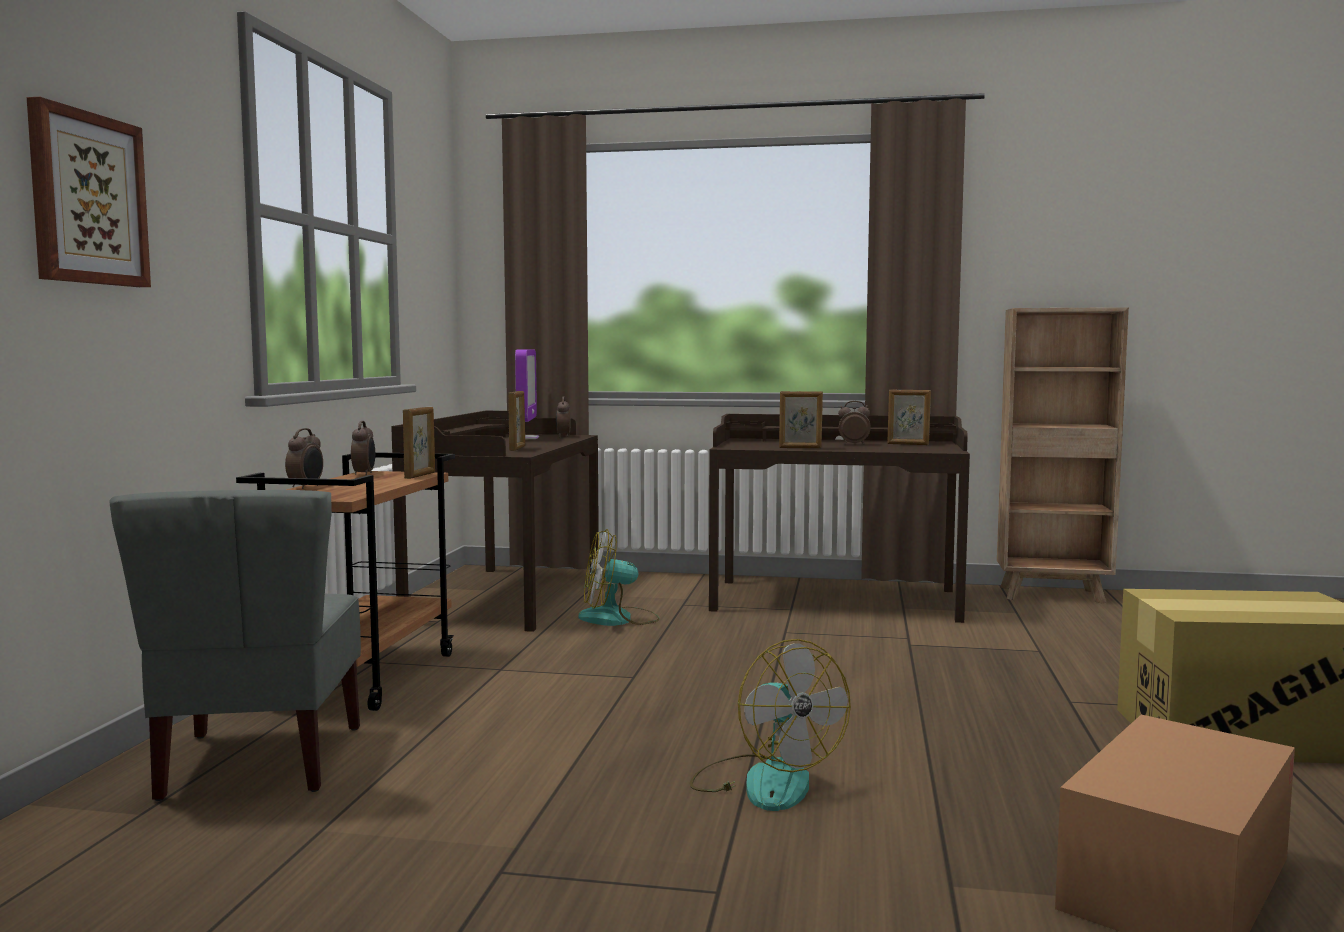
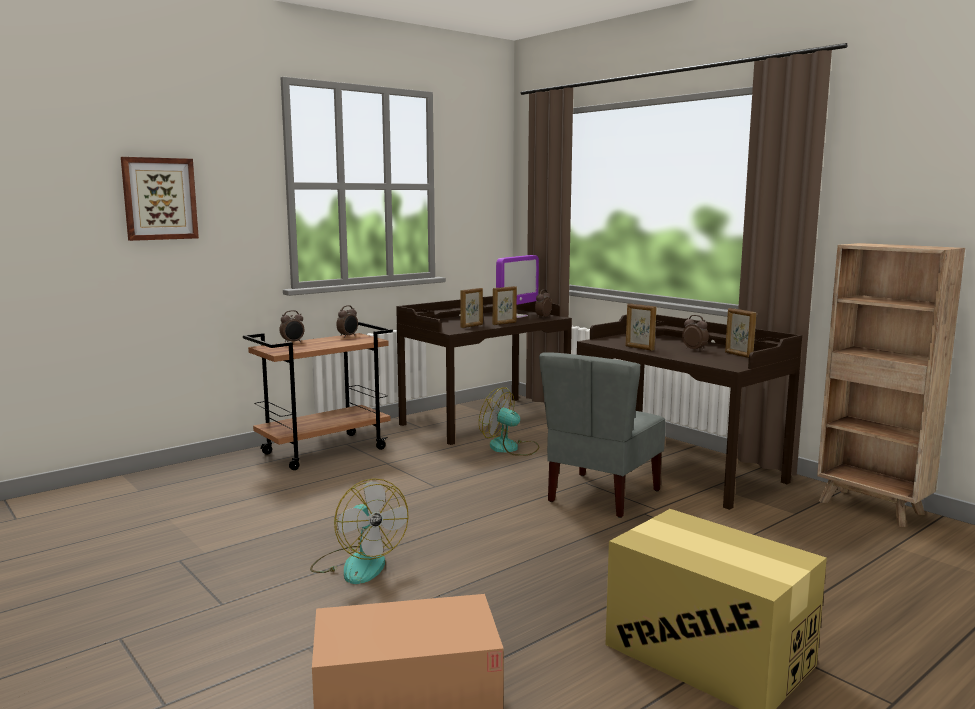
camera: 40 degrees right, 5 degrees up
(259, 763) = (209, 481): grey chair -> grey chair (602, 496)
(420, 475) = (366, 341): picture frame -> picture frame (504, 323)
(765, 781) = (358, 564): fan -> fan turned 45 degrees counterclockwise

